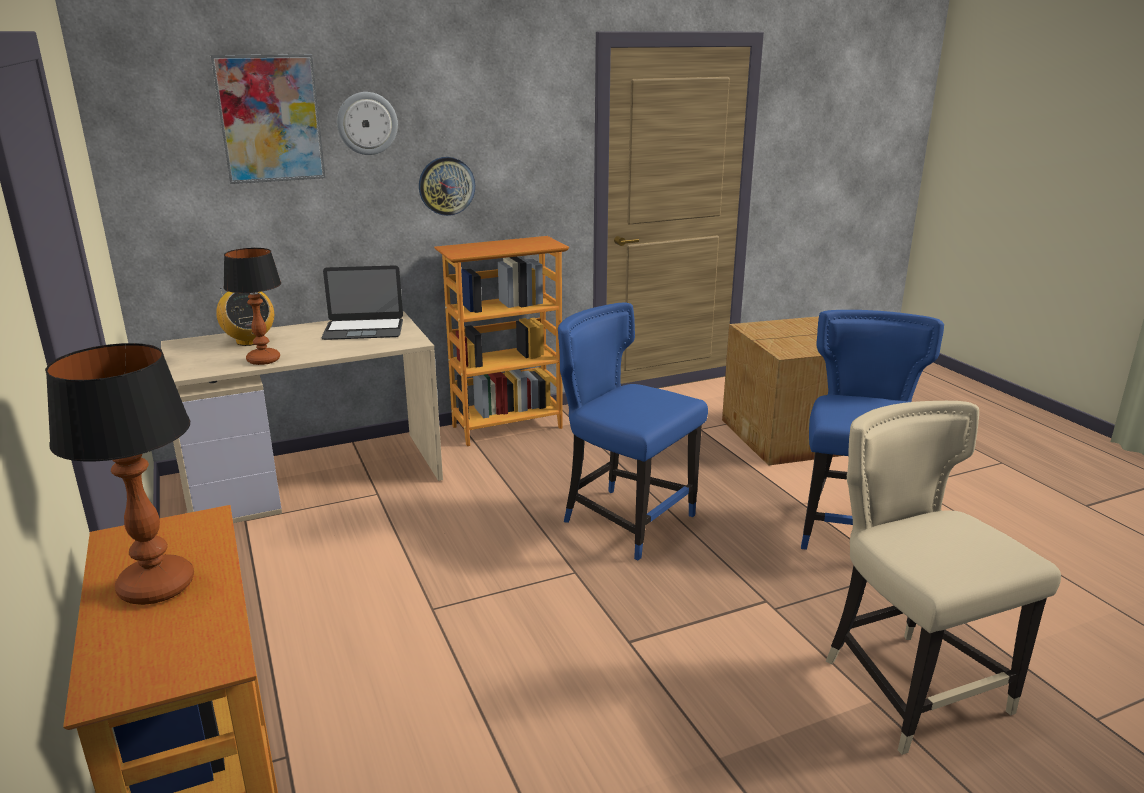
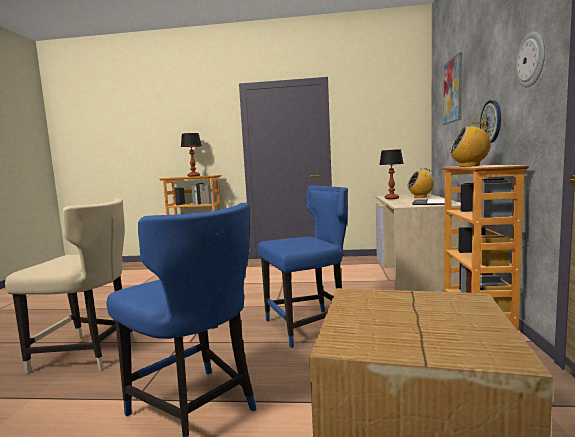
camera: 120 degrees right, 15 degrees down
(367, 123) = (472, 85): wall clock -> wall clock (531, 60)
(491, 249) = (469, 166): none -> radio

